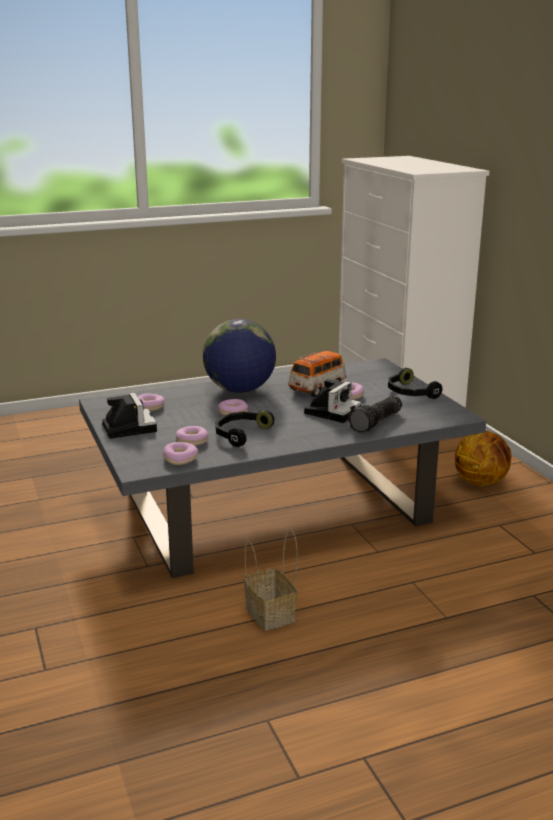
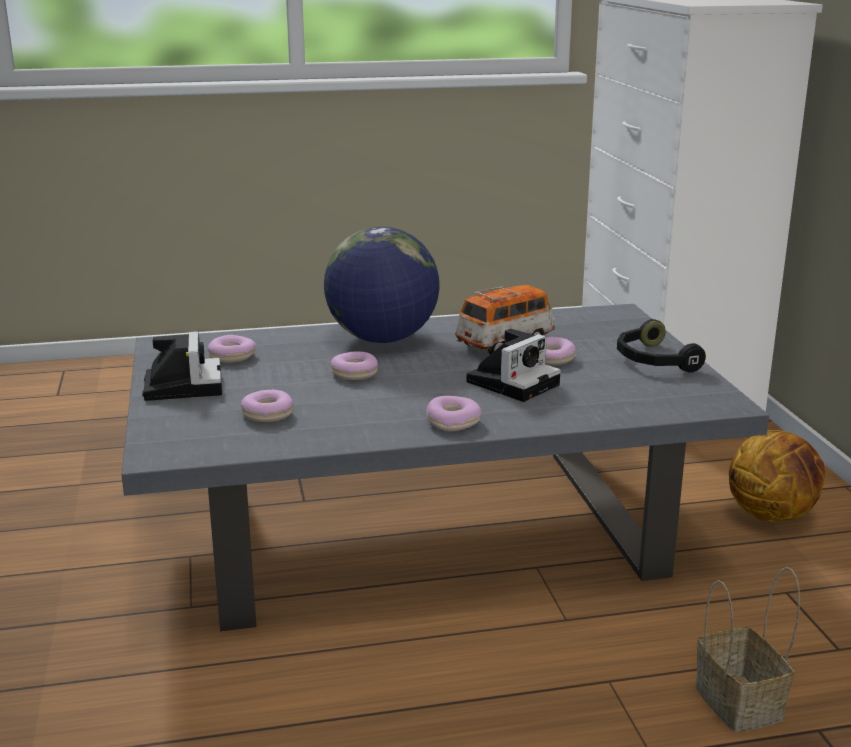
camera: 10 degrees right, 0 degrees up
(180, 459) = (234, 442): donut -> donut (453, 422)
(240, 434) = (349, 408): black headphones -> none
(272, 614) = (354, 714): basket -> basket (741, 704)
(377, 423) = (579, 406): flashlight -> none

